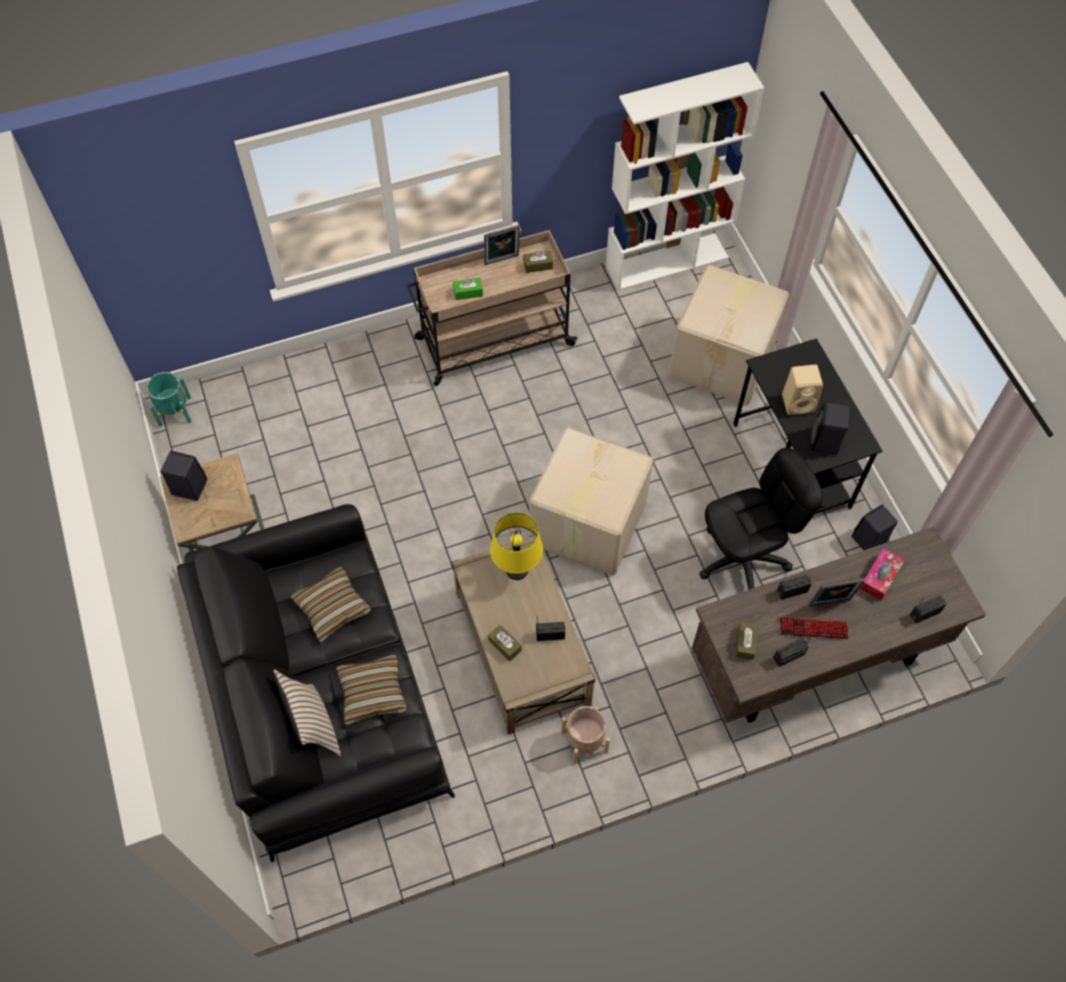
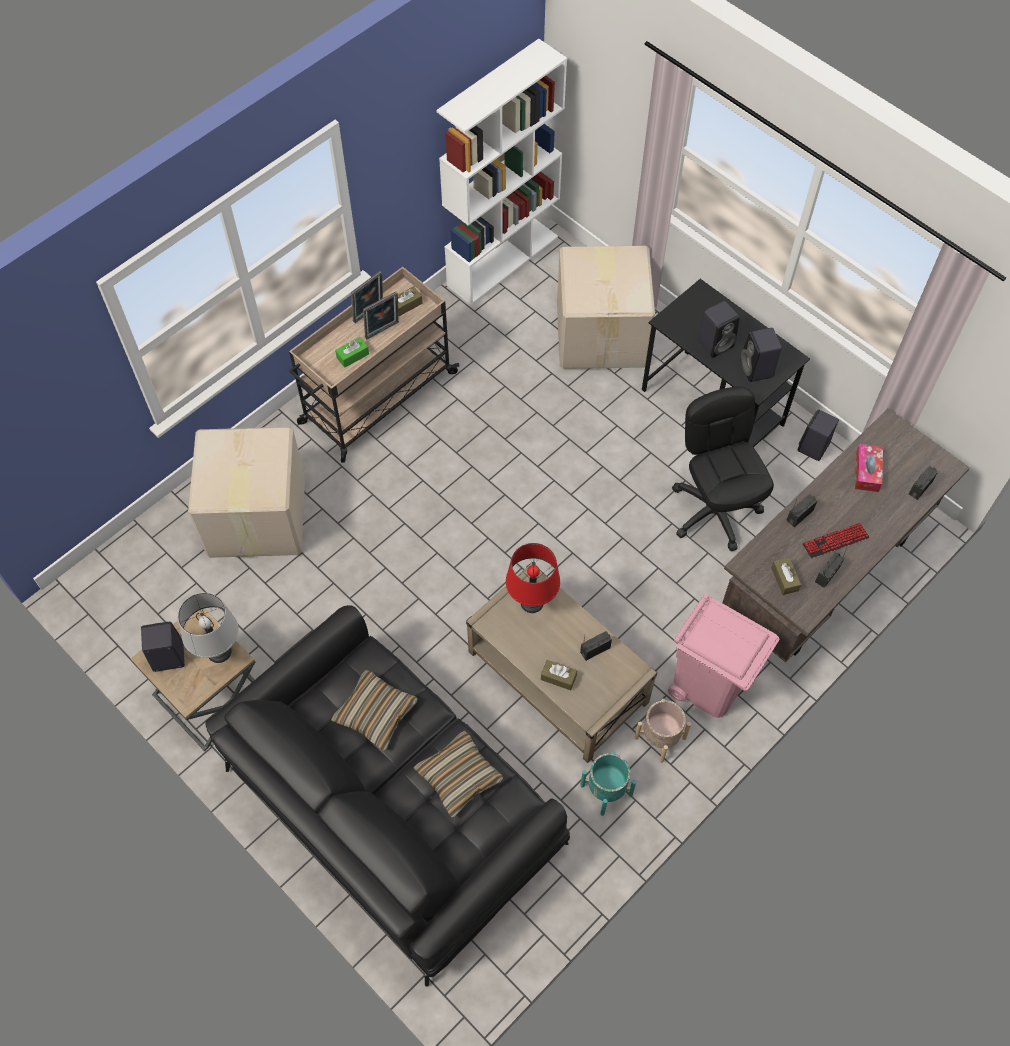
camera: 25 degrees left, 0 degrees up
(174, 411) = (87, 592): turquoise planter -> turquoise planter (606, 790)
(231, 500) = (218, 652): none -> grey table lamp
(313, 725) = (419, 833): beige pillow -> none
(516, 569) = (531, 602): yellow table lamp -> red table lamp
(586, 524) = (556, 537): cardboard box -> cardboard box (255, 518)
(655, 714) = (709, 684): none -> pink trash can
(743, 560) = (714, 511): black office chair -> black office chair turned 60 degrees counterclockwise
(799, 403) = (716, 343): beige speaker -> black speaker
(830, 604) = (838, 513): picture frame -> picture frame (383, 331)

